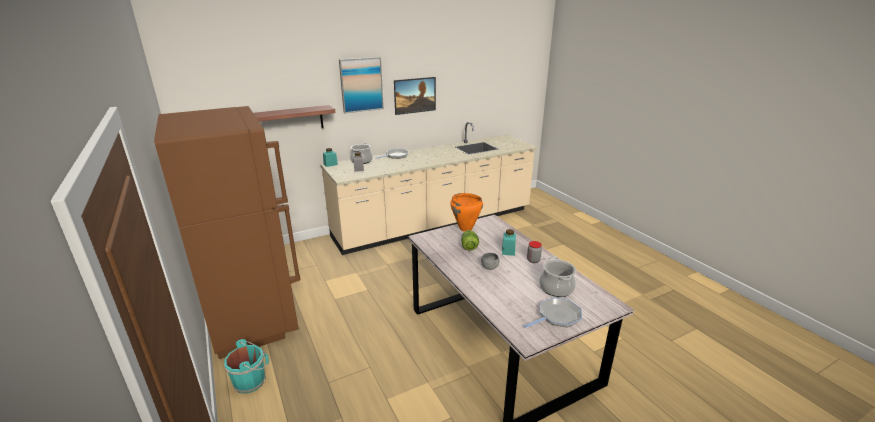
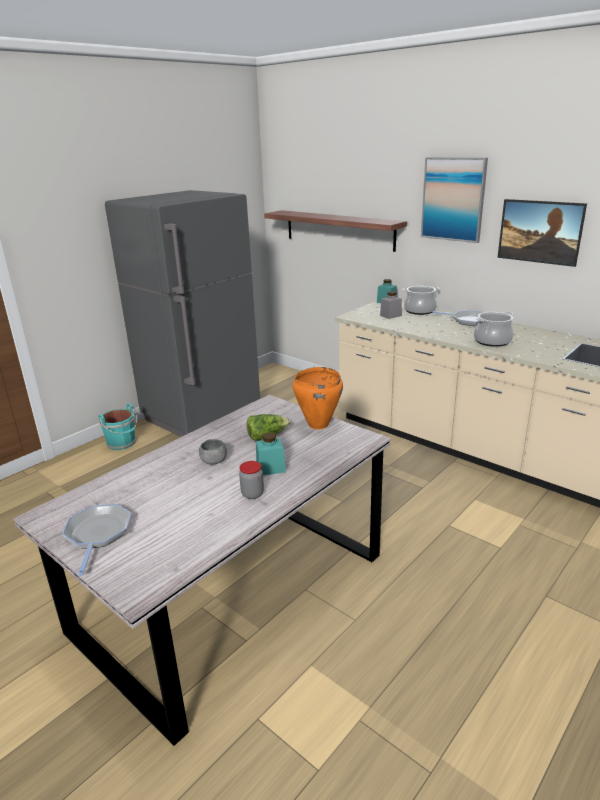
camera: 70 degrees right, 0 degrees up
(253, 319) = (203, 414): brown fridge -> grey fridge
(556, 288) = (175, 526): cooking pot -> cooking pot (492, 341)
(557, 316) = (98, 534): frying pan -> frying pan turned 135 degrees counterclockwise

